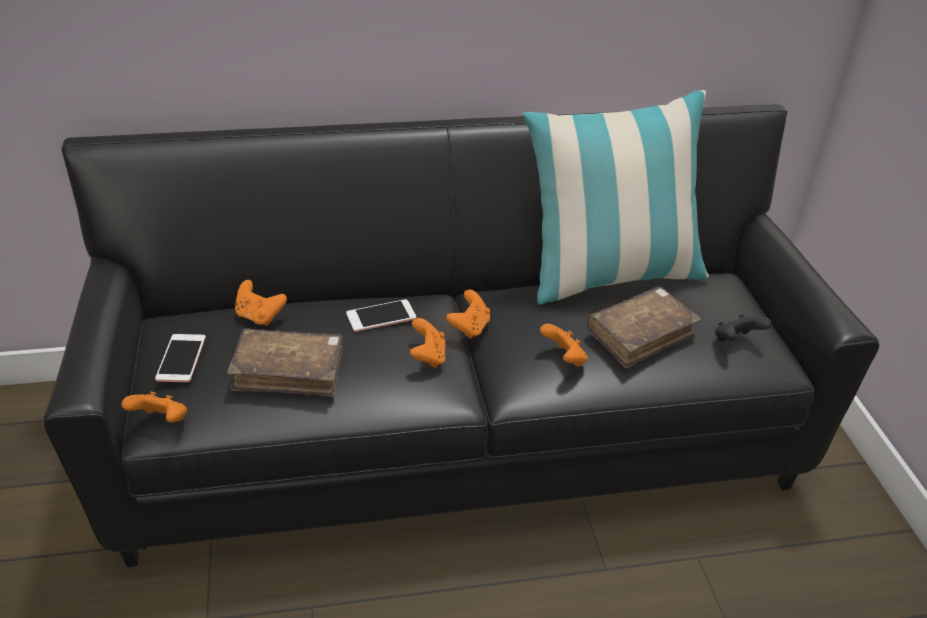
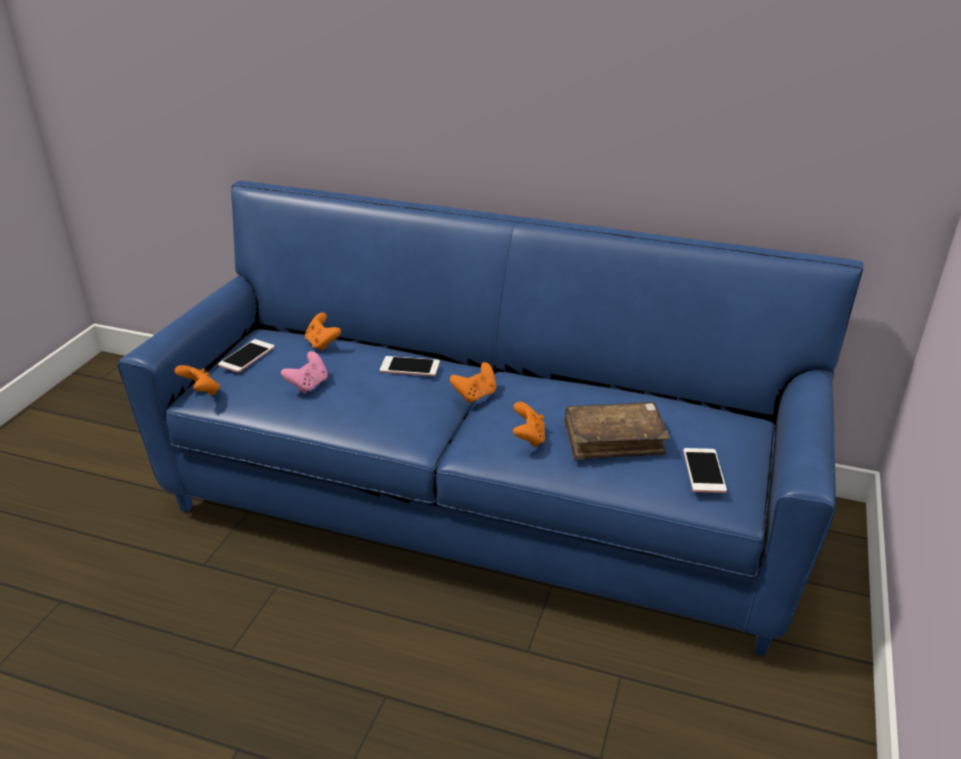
camera: 30 degrees right, 5 degrees down
(289, 372) = (308, 385): brown book -> pink game controller
(428, 357) = (421, 405): orange game controller -> none
(458, 437) = (481, 506): black sofa -> blue sofa
(610, 276) = (633, 389): pillow -> none
(736, 341) = (704, 471): black game controller -> phone

